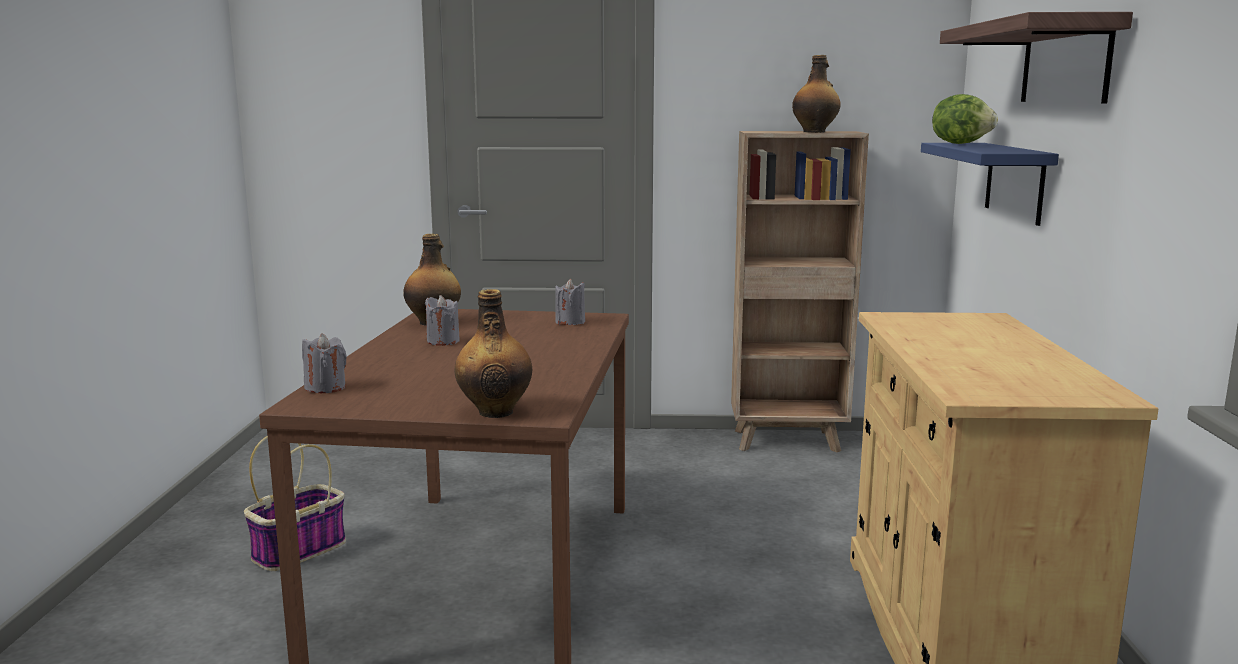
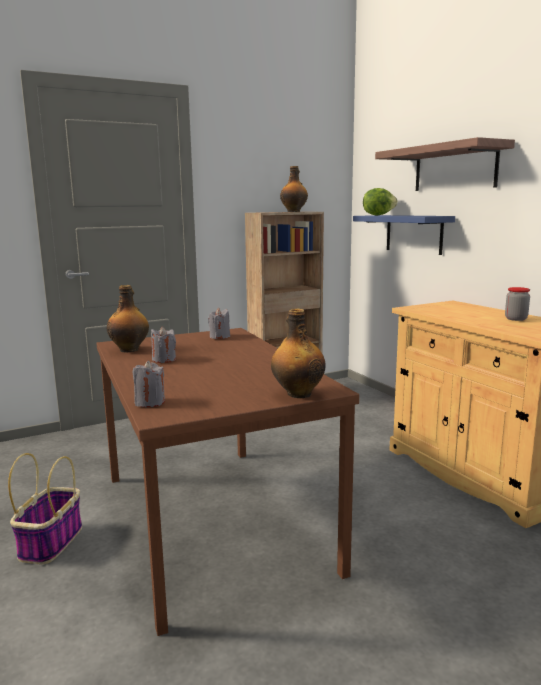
camera: 30 degrees left, 0 degrees up
(1020, 360) = (516, 319): none -> jar

